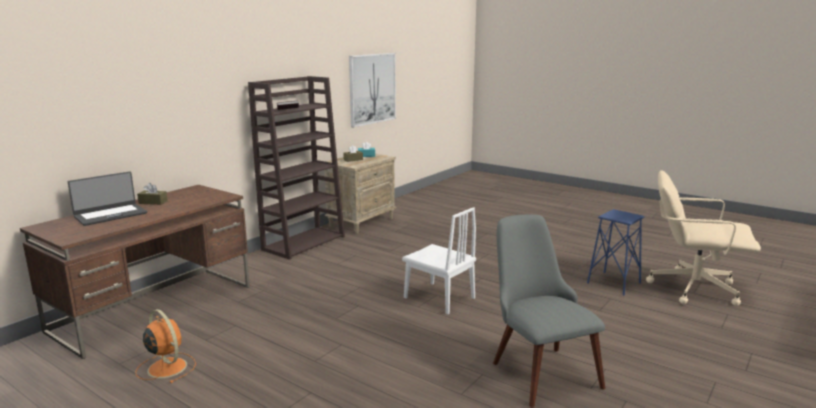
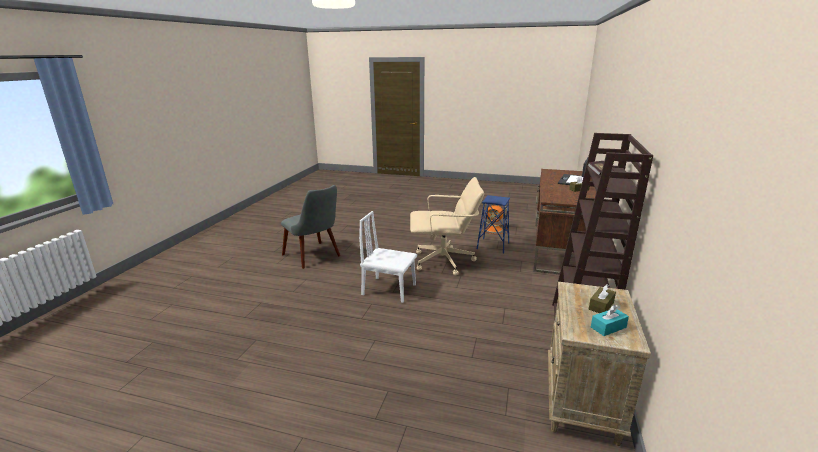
camera: 160 degrees right, 5 degrees up
(372, 89) = (706, 256): picture -> none
(613, 283) = (229, 338): blue stool -> blue stool (493, 246)
(692, 288) = (147, 348): beige office chair -> beige office chair (444, 261)

